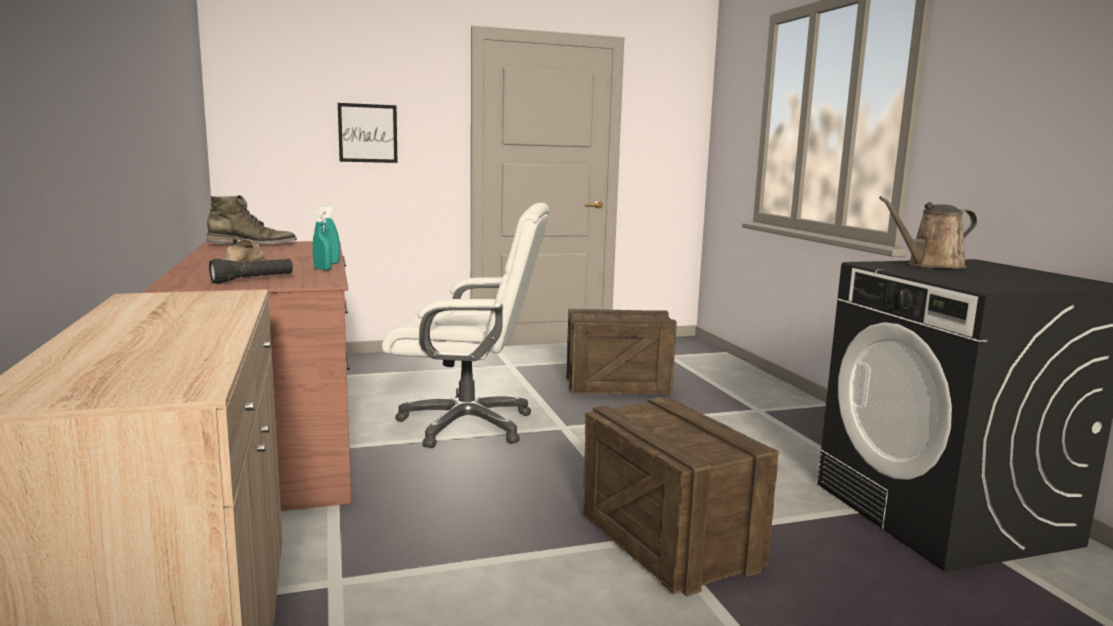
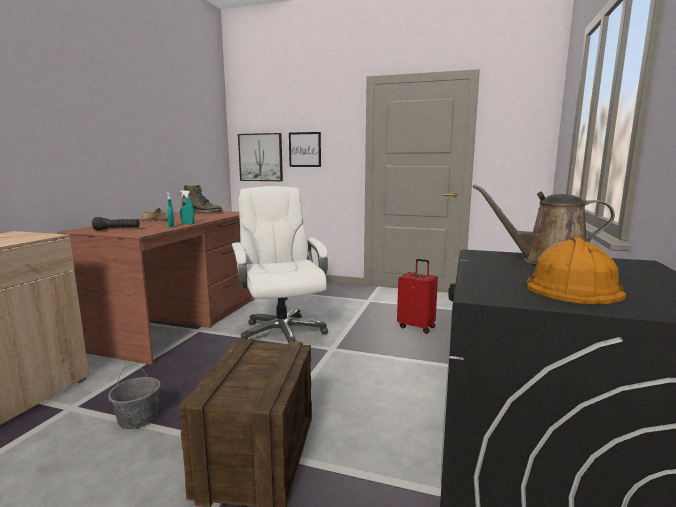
camera: 35 degrees right, 0 degrees up
(280, 143) = (261, 157): none -> picture
(463, 558) = (138, 418): none -> grey bucket
(468, 424) = (281, 333): white office chair -> white office chair turned 150 degrees counterclockwise
(618, 385) = (417, 327): crate -> red suitcase
(1000, 279) = (570, 286): none -> orange hard hat

